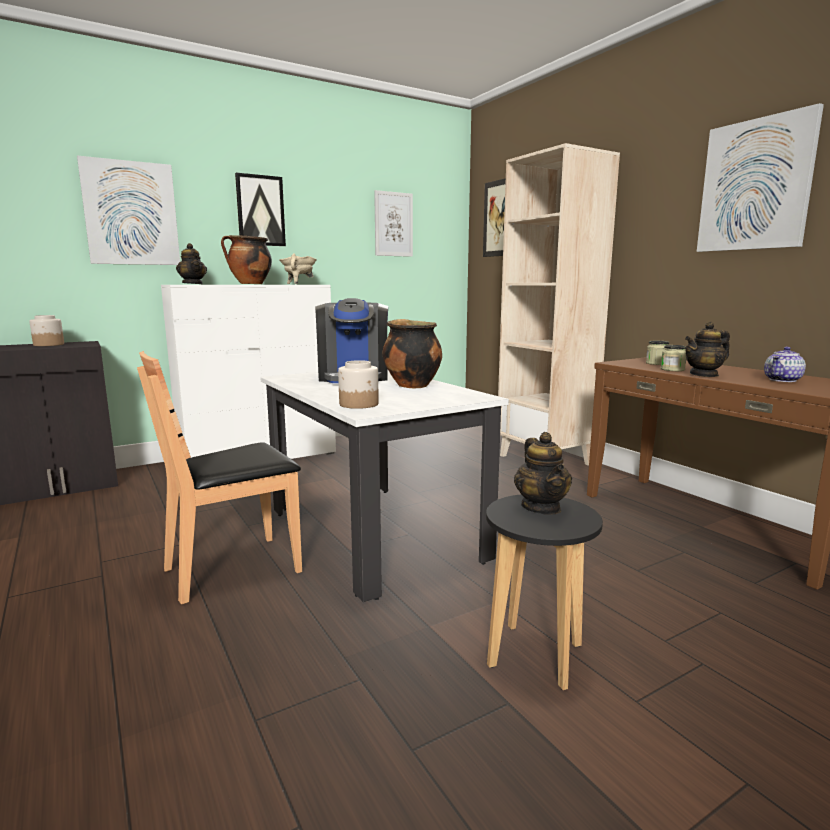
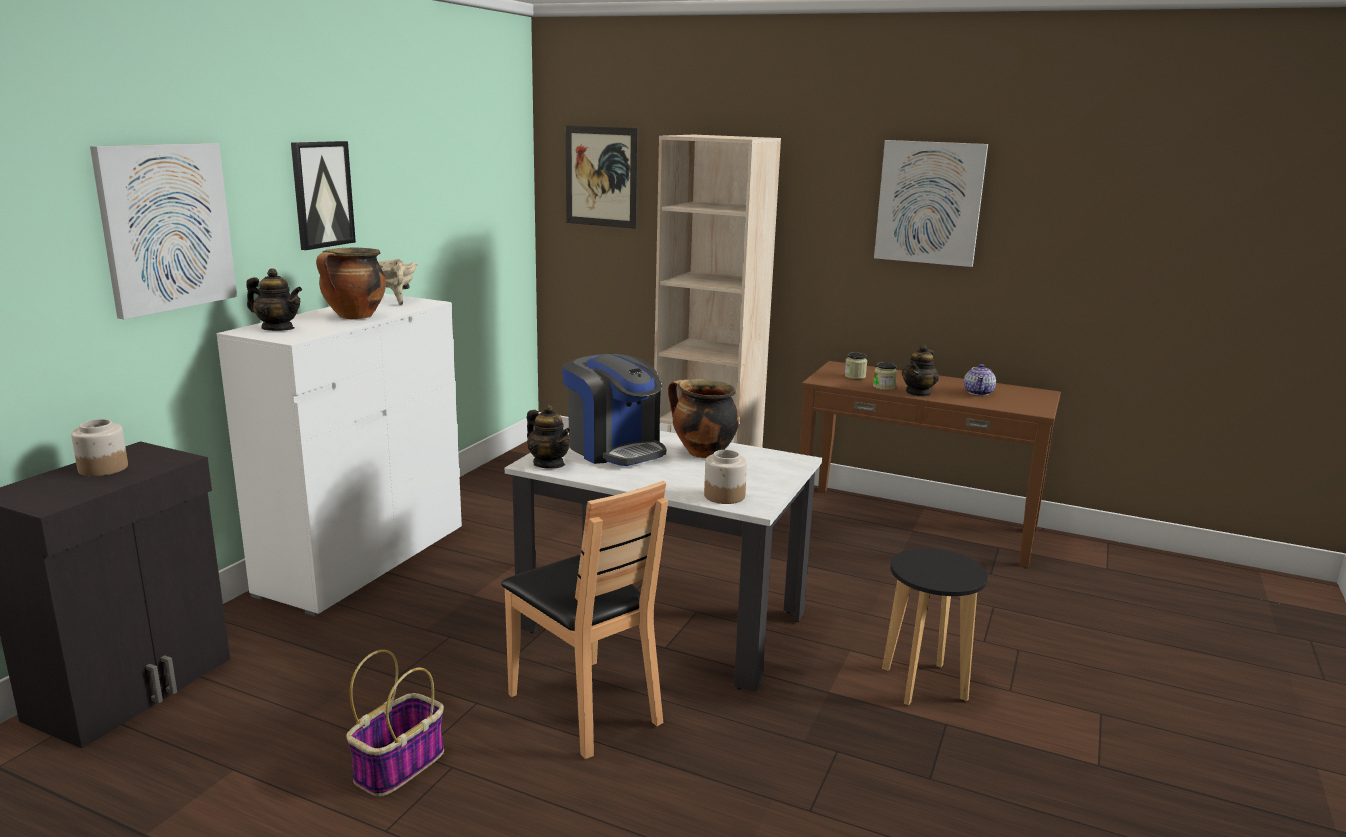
camera: 35 degrees left, 5 degrees up
(82, 563) = (399, 765): none -> basket
(234, 569) = (585, 706): brown chair -> brown chair turned 60 degrees counterclockwise
(393, 224) = (463, 188): picture -> none
(541, 507) = (929, 562): teapot -> teapot (549, 464)

